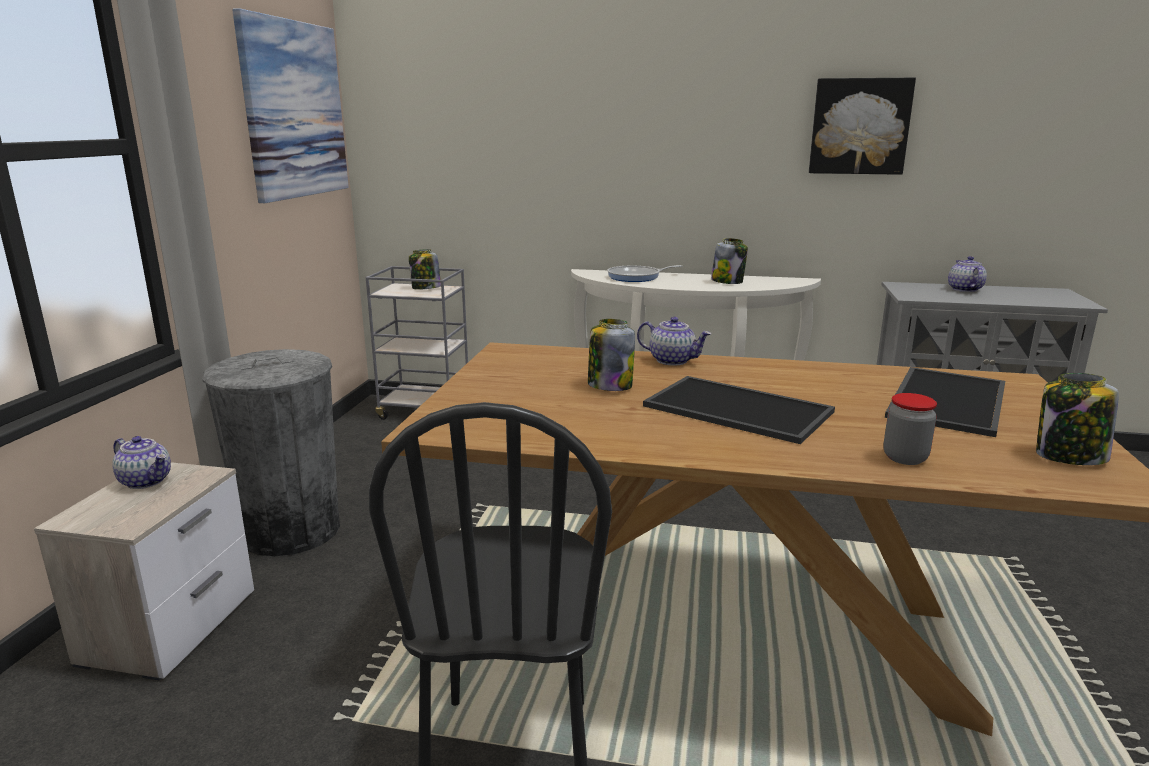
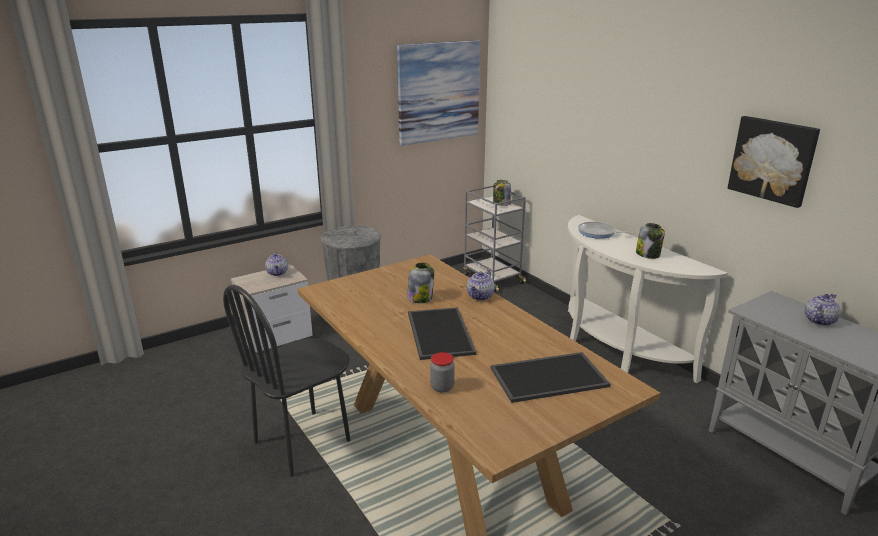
camera: 45 degrees right, 5 degrees up
(673, 360) = (480, 296): teapot -> teapot turned 45 degrees clockwise
(1069, 457) = (514, 428): jar -> none

